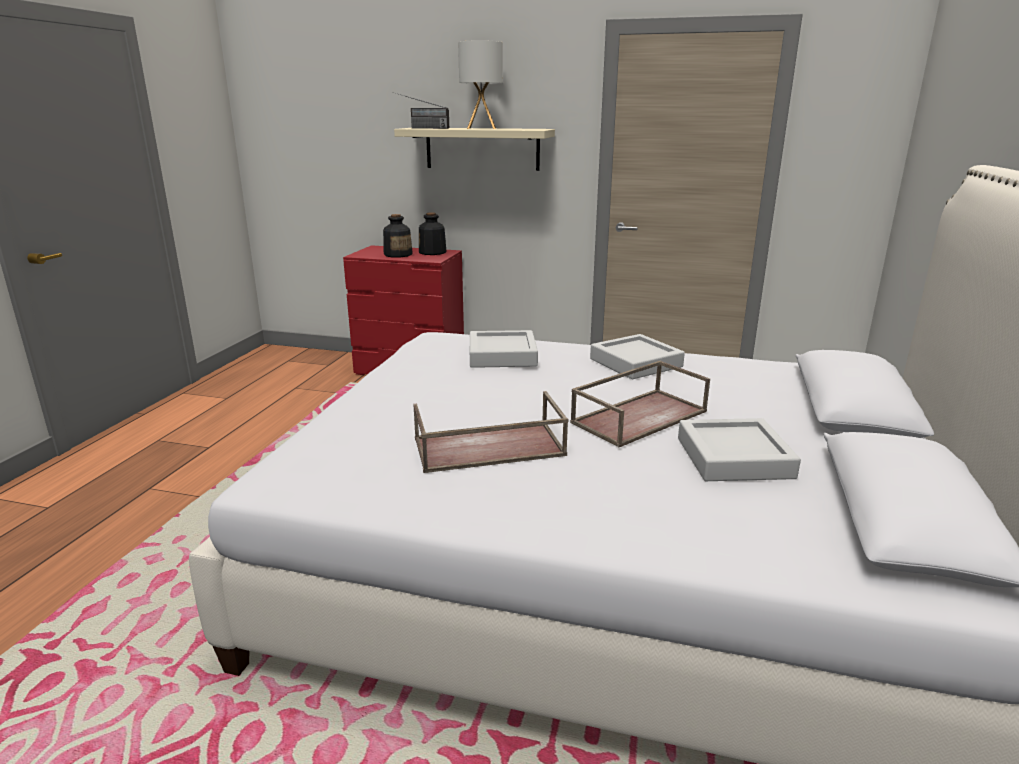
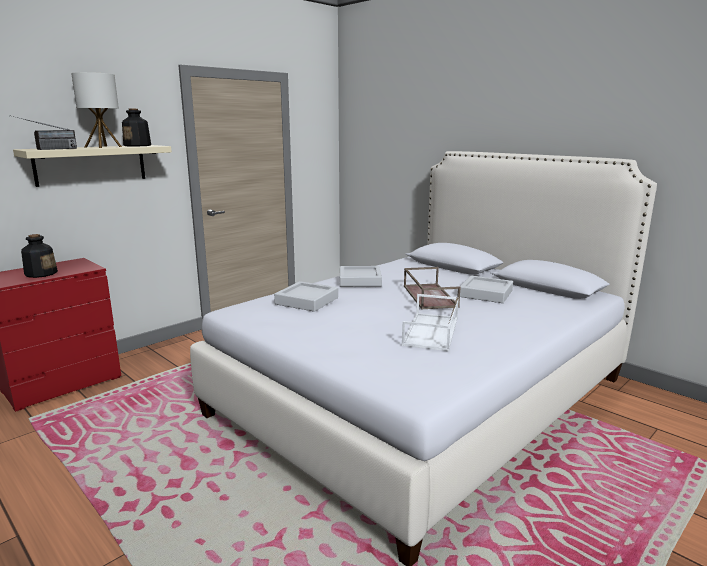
camera: 60 degrees left, 5 degrees down
(432, 252) = (66, 264): bottle -> bottle (137, 145)
(487, 448) = (432, 332): brown tray -> white tray

